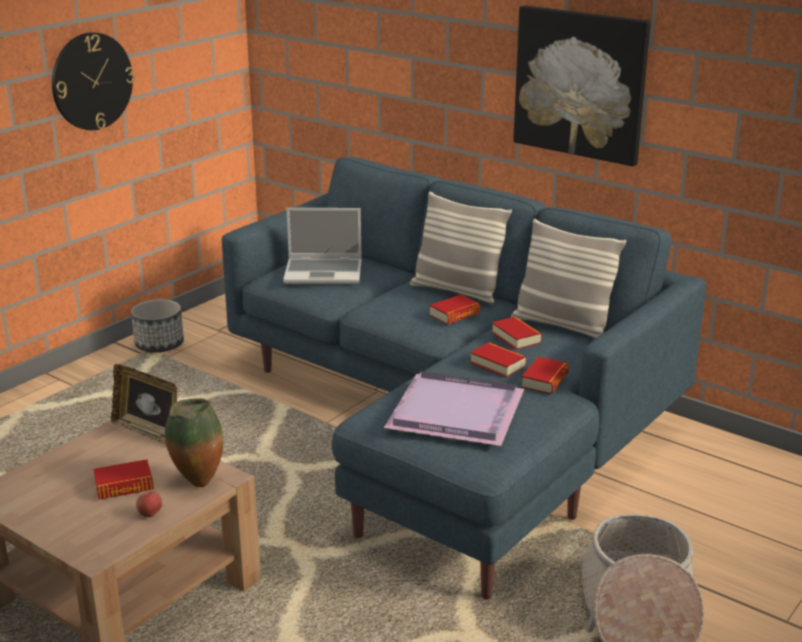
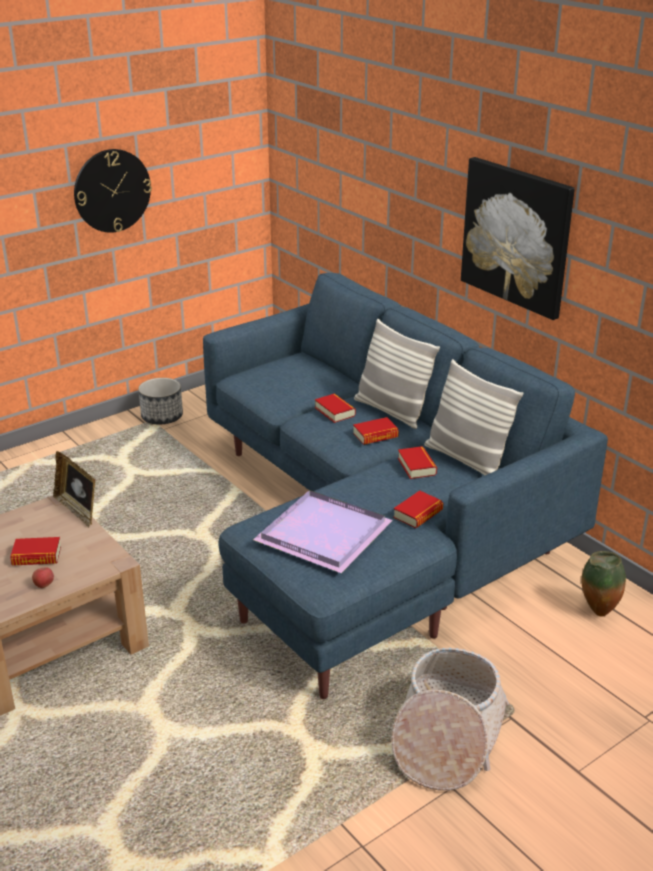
camera: 15 degrees right, 5 degrees up
(197, 483) = (93, 563): vase -> vase (597, 612)
(324, 273) = (285, 378): laptop -> none
(497, 364) = (385, 491): book -> book (335, 412)

